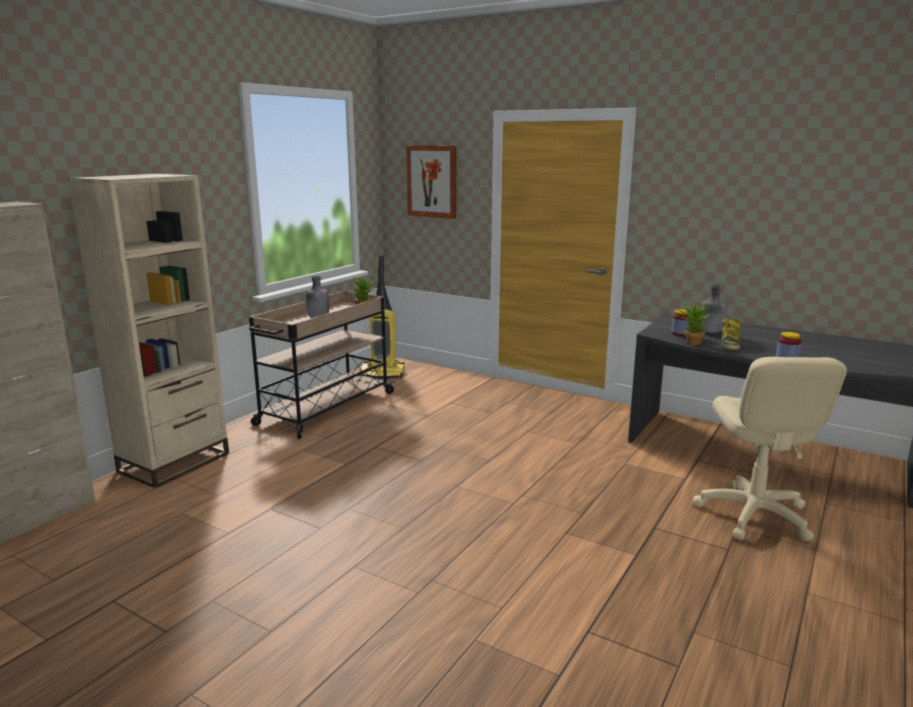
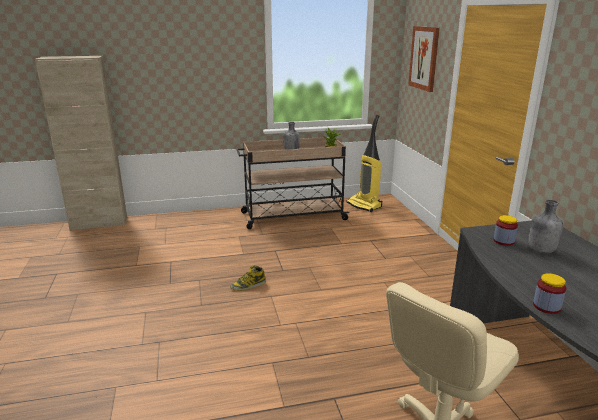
camera: 45 degrees right, 5 degrees up
(174, 462) = (180, 219): beige bookcase -> none
(691, 342) = (490, 252): potted plant -> none
(729, 345) = (525, 269): boot -> boot (248, 285)

